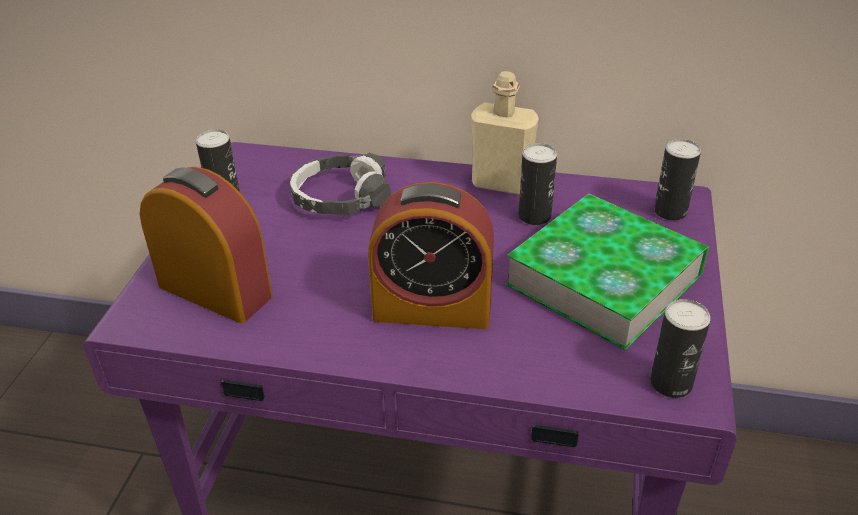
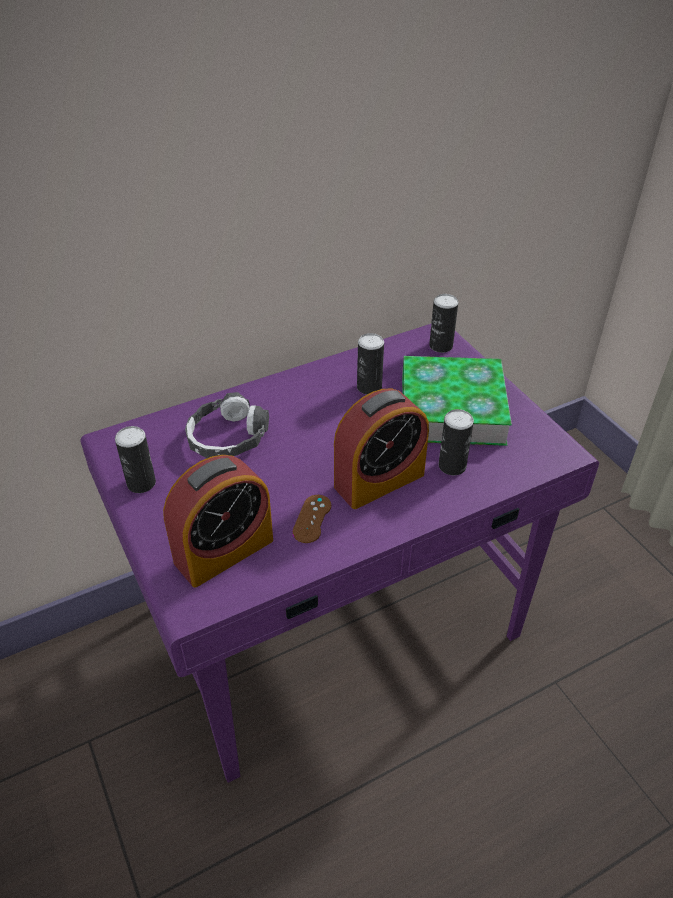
camera: 40 degrees left, 5 degrees up
(215, 291) = (224, 551): alarm clock -> alarm clock turned 150 degrees clockwise
(323, 307) = (312, 519): none -> brown game controller
(501, 183) = (323, 374): beige bottle -> none
(671, 383) = (547, 451): can -> can (452, 466)

